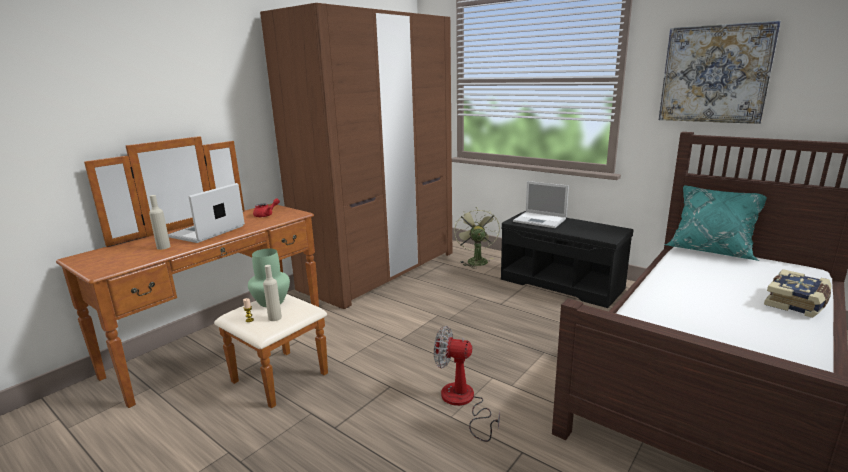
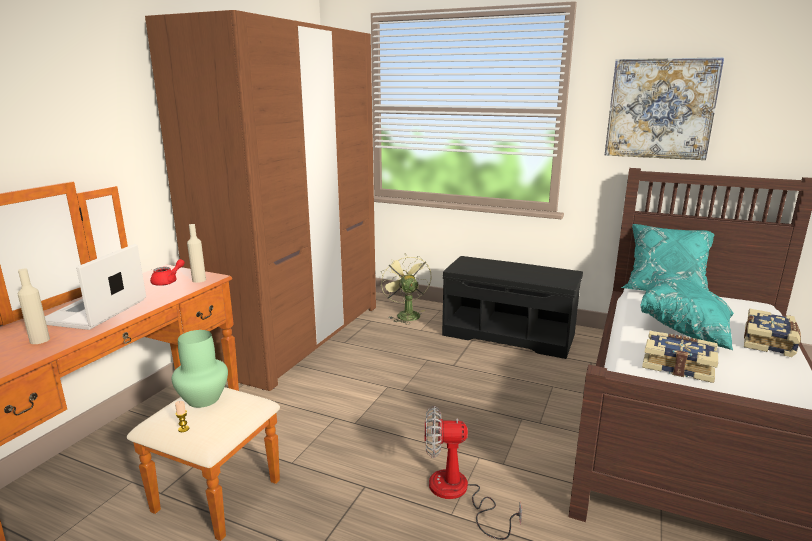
camera: 15 degrees left, 0 degrees up
(275, 318) = (218, 421): beige bottle -> beige bottle (199, 280)
(540, 220) = (484, 266): laptop -> none
(683, 314) = (677, 365): none -> book
(711, 284) = (685, 328): none -> turquoise pillow

